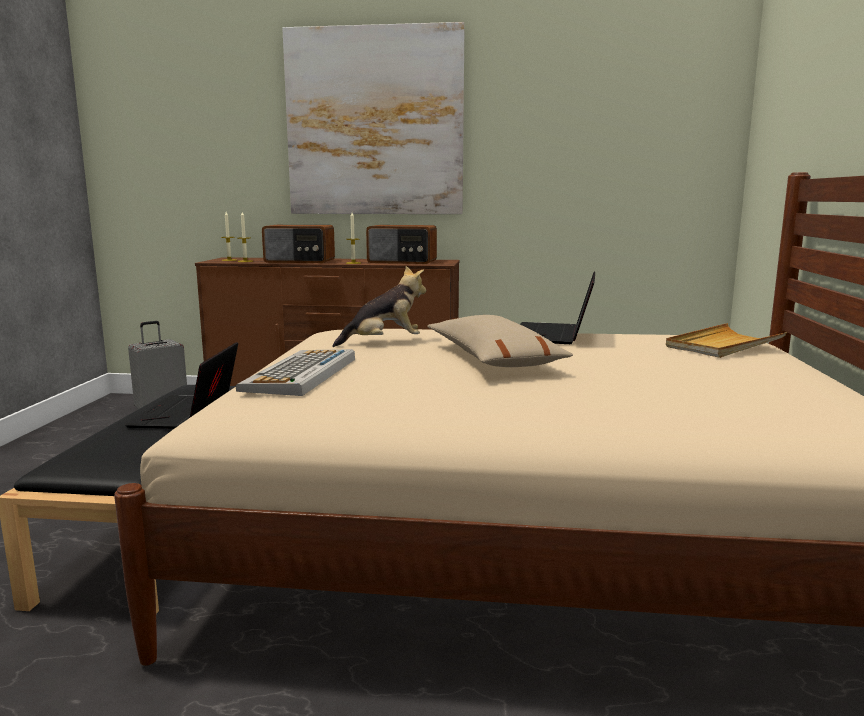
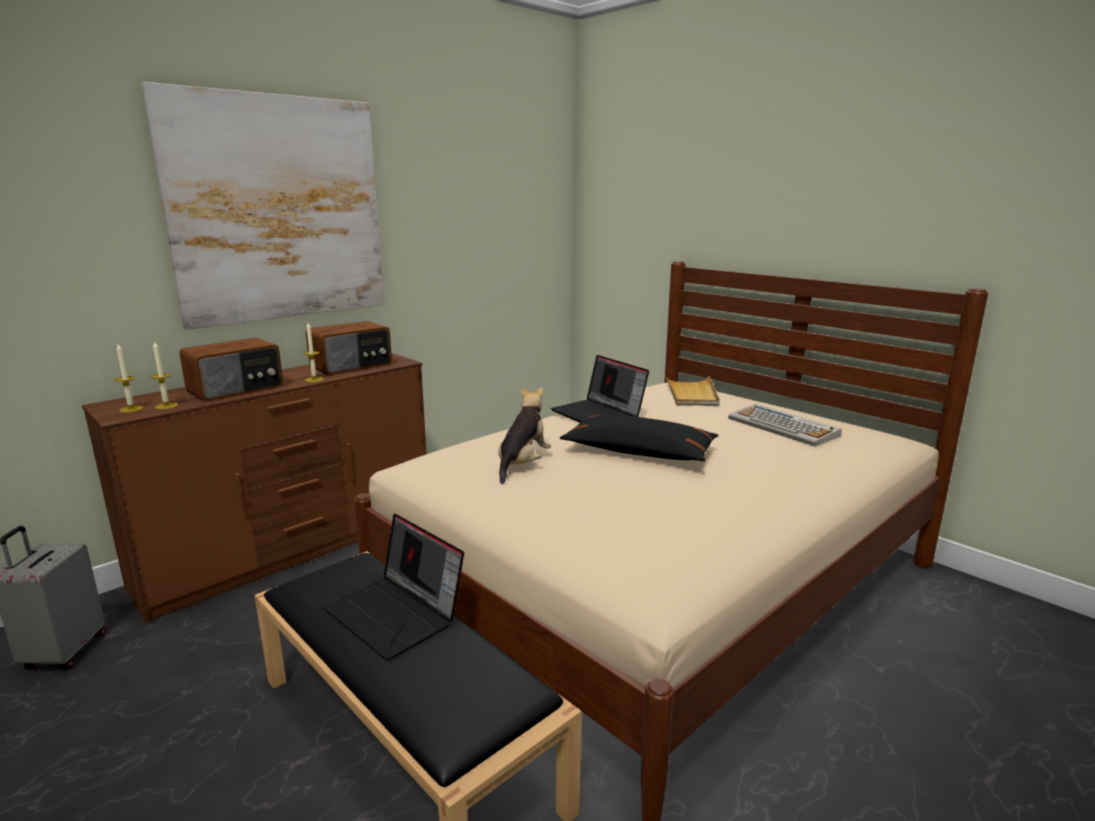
camera: 50 degrees left, 5 degrees up
(301, 374) = (584, 521): keyboard -> keyboard (783, 427)
(492, 359) = (639, 452): beige pillow -> black pillow

